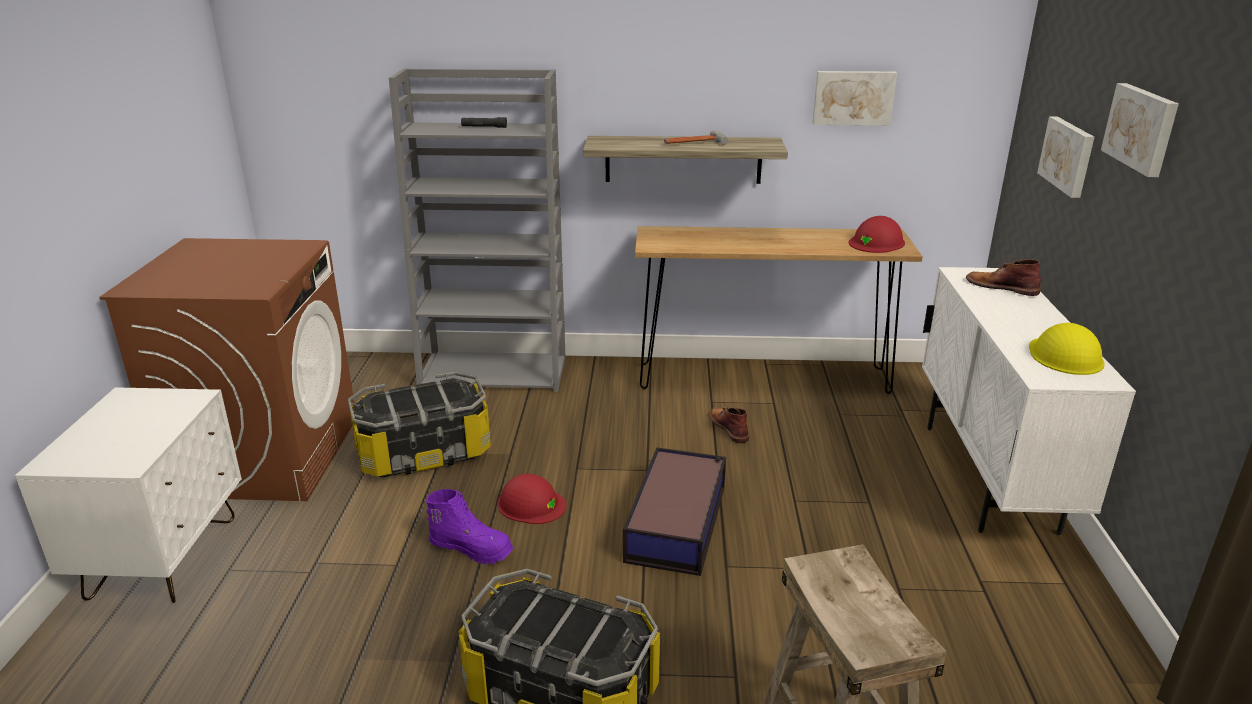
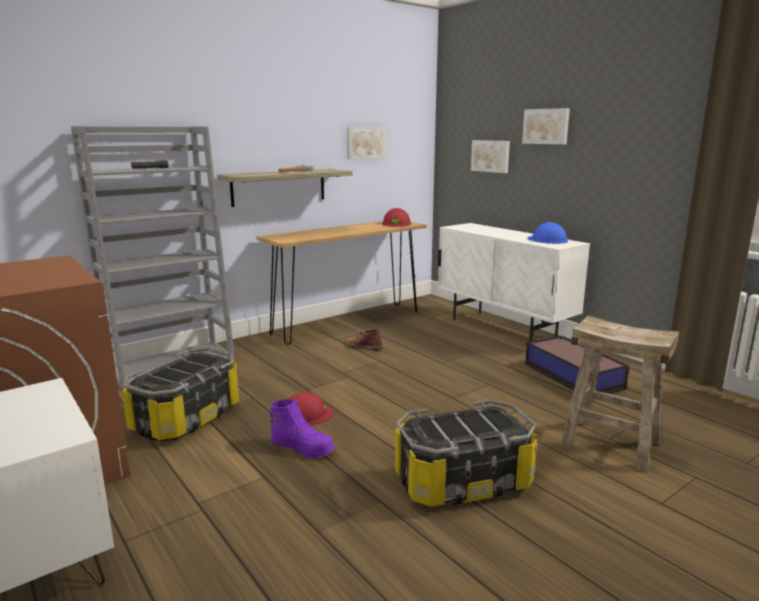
camera: 40 degrees left, 10 degrees down
(471, 548) = (303, 448): purple boot -> purple boot turned 45 degrees clockwise
(677, 522) = (401, 391): storage box -> storage box (572, 375)
(1001, 287) = (478, 228): brown boot -> none
(1065, 356) = (547, 239): yellow hard hat -> blue hard hat

